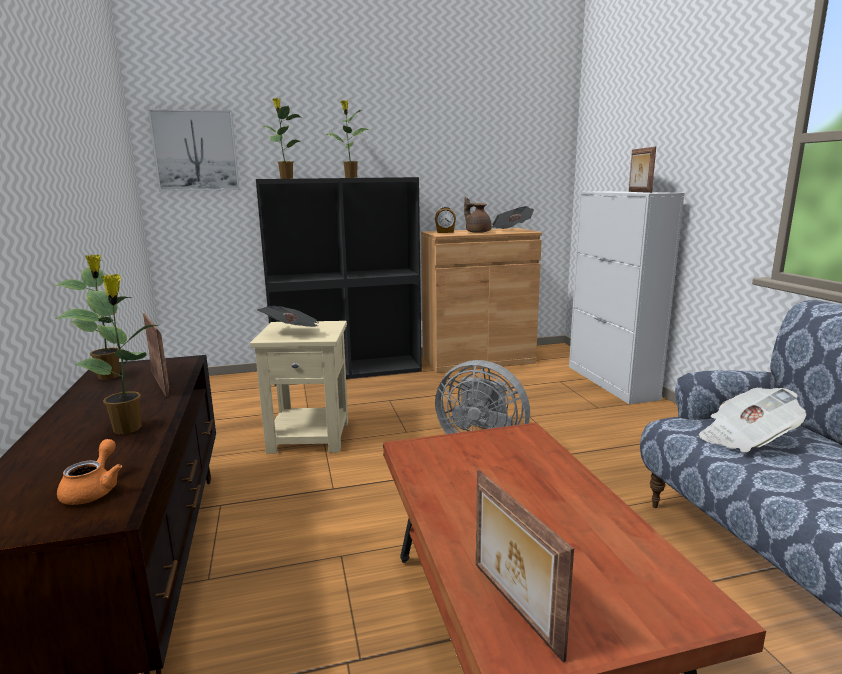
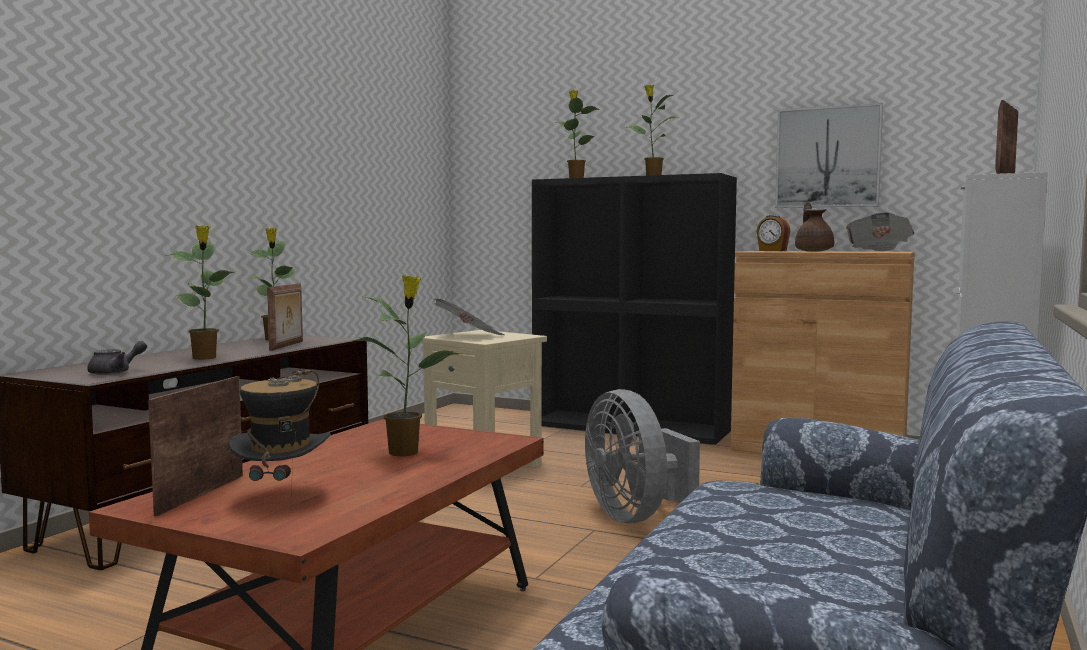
camera: 40 degrees right, 10 degrees down
(94, 490) = (116, 372): orange teapot -> grey teapot
(195, 151) = (503, 154): picture -> picture (828, 157)
(506, 474) = (405, 452): none -> potted plant
(577, 572) = (282, 497): none -> hat
(745, 439) = (765, 509): newspaper -> none

